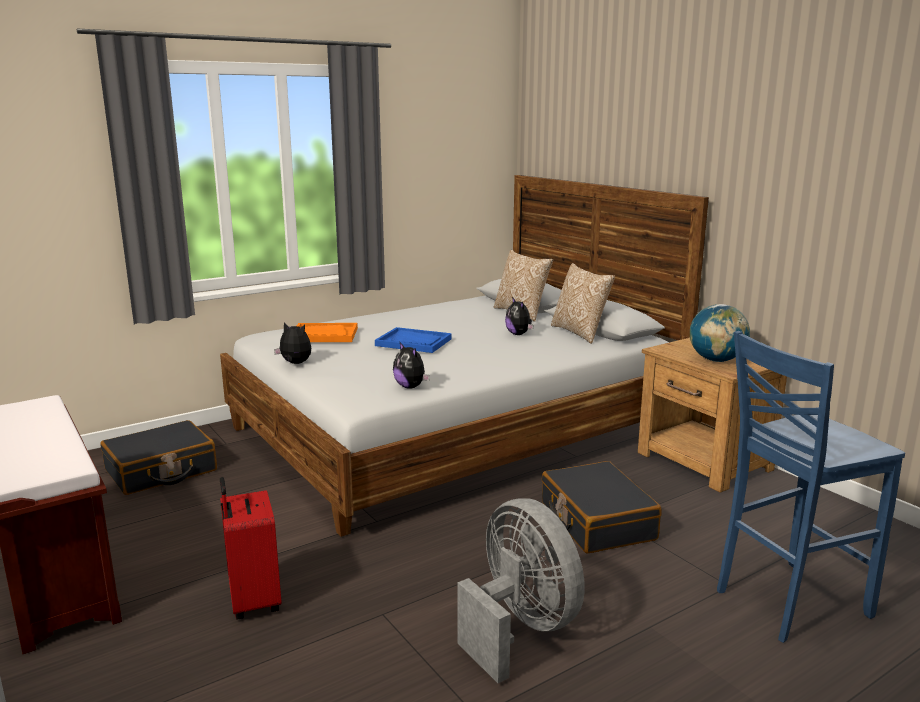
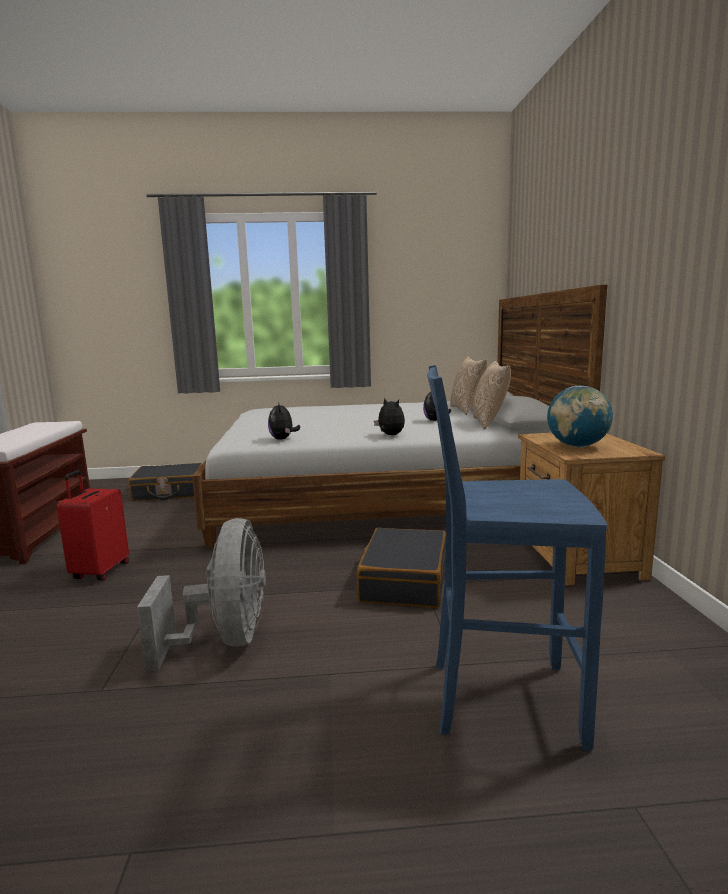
camera: 30 degrees right, 5 degrees down
(295, 363) = (242, 422): plush toy -> plush toy (390, 435)
(324, 335) = (291, 410): orange tray -> none
(414, 342) = (342, 418): blue tray -> none

